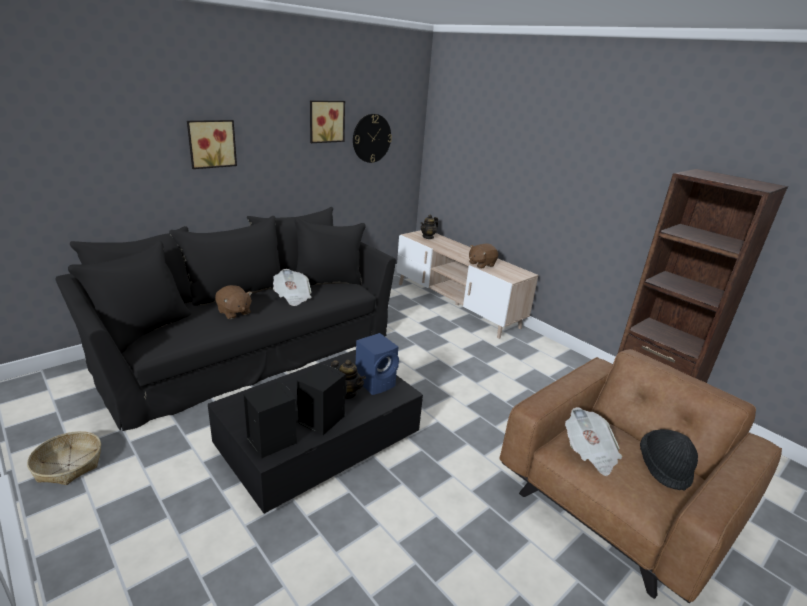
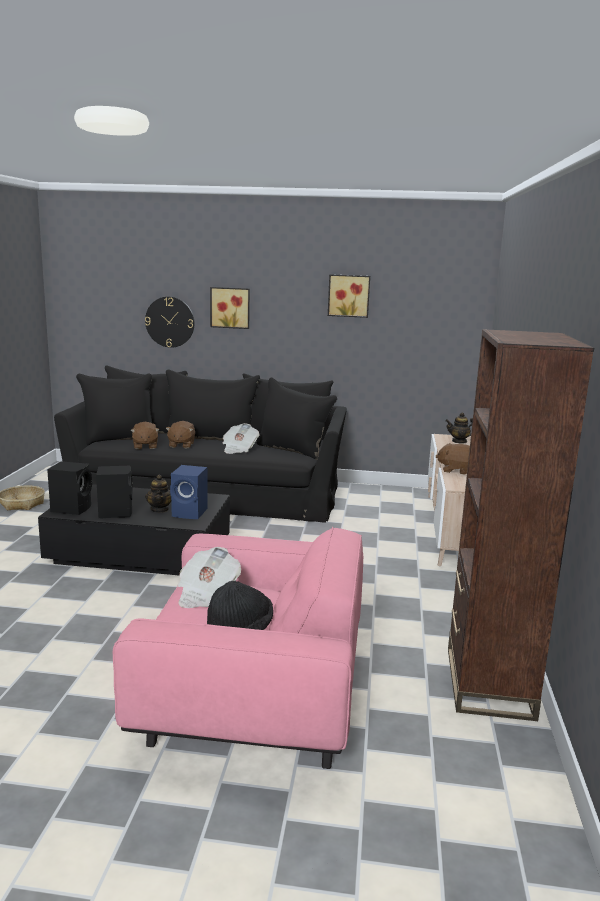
camera: 50 degrees right, 10 degrees down
(202, 328) = (145, 446): none -> brown plush toy
(371, 138) = (408, 317): wall clock -> wall clock (170, 322)
(615, 505) = (254, 698): brown armchair -> pink armchair

